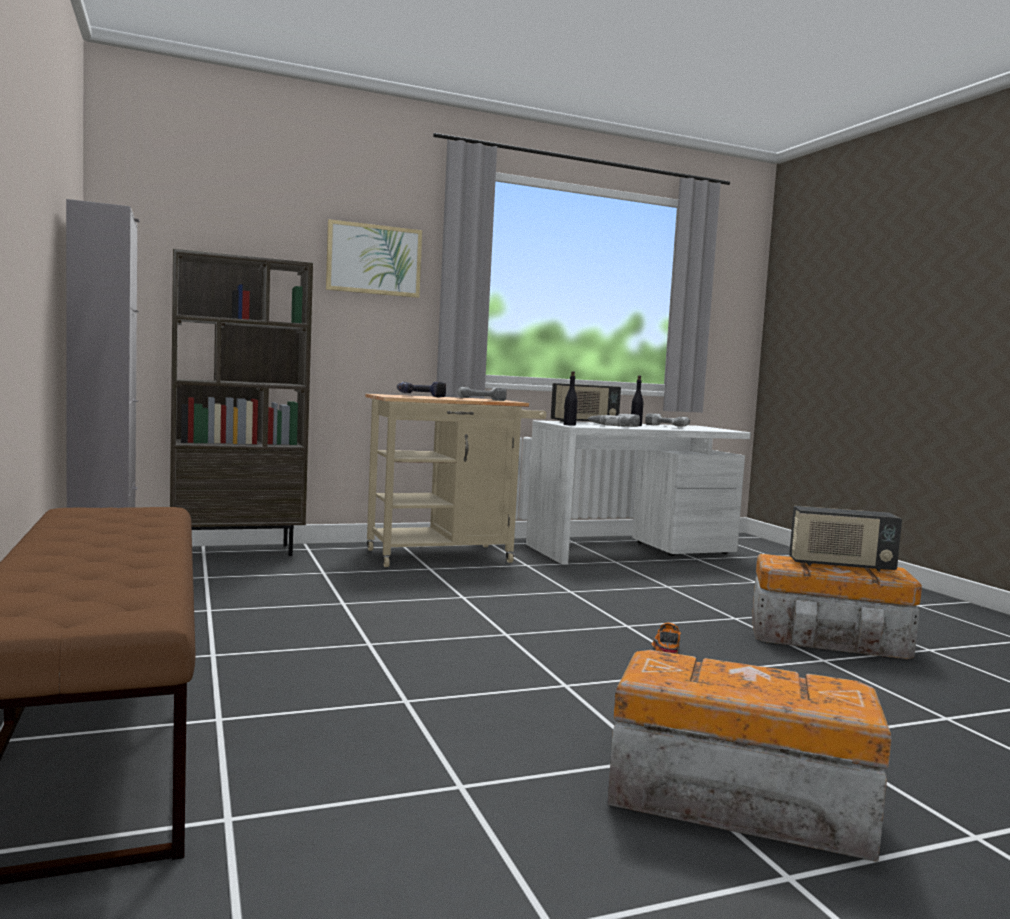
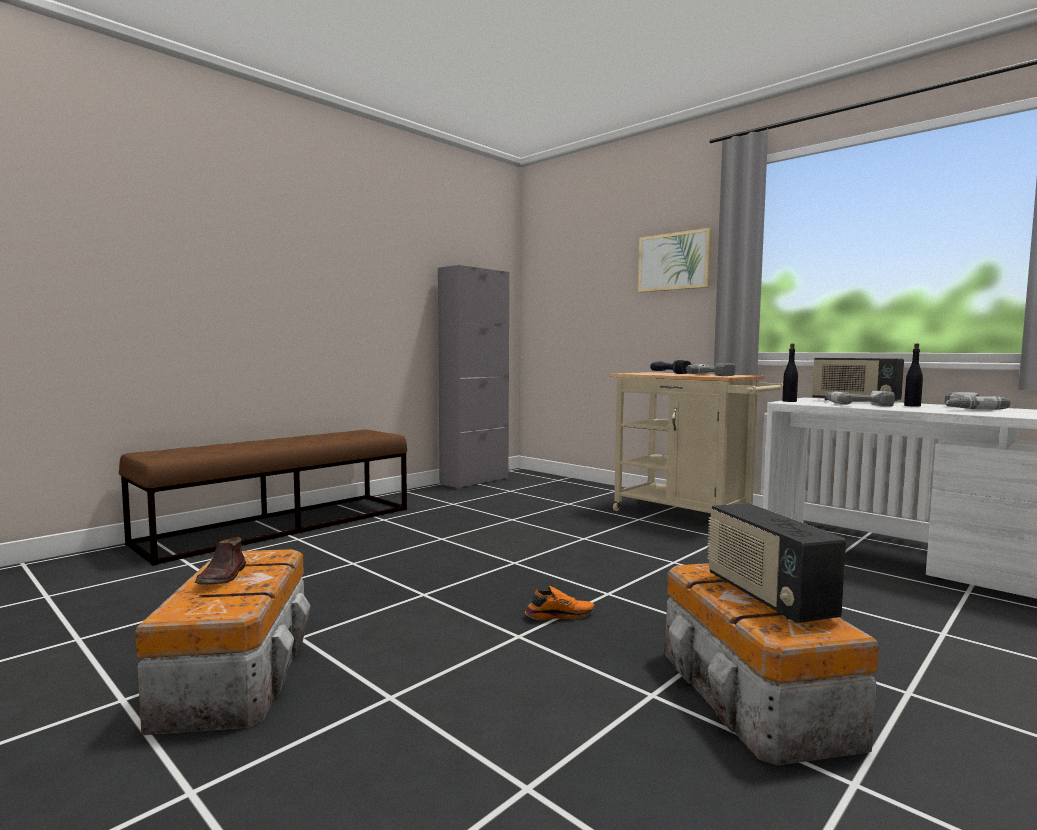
camera: 65 degrees right, 0 degrees up
(238, 551) = (573, 483): brown bookcase -> none
(741, 685) = (223, 577): none -> brown shoe

